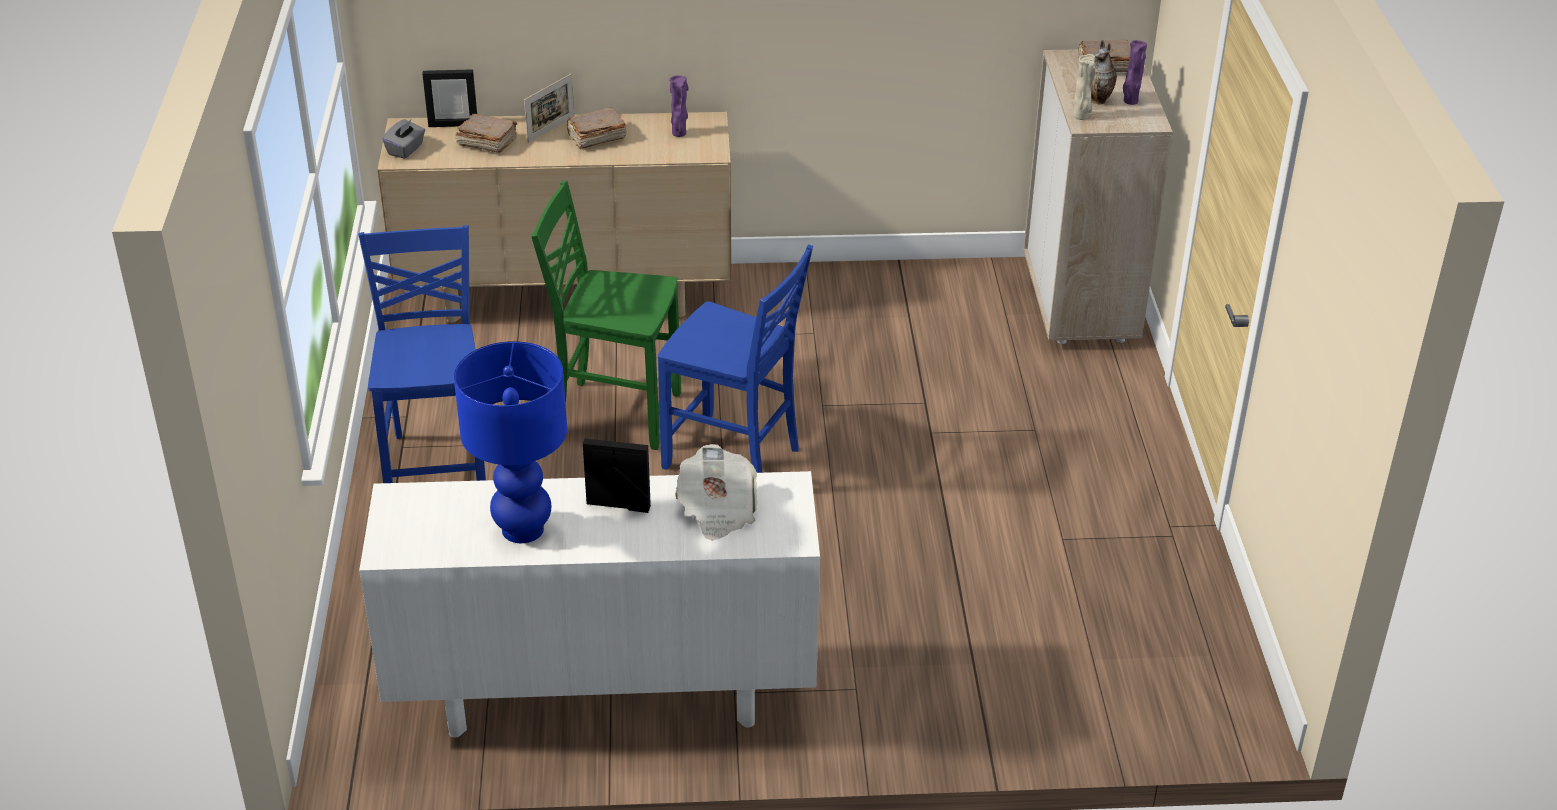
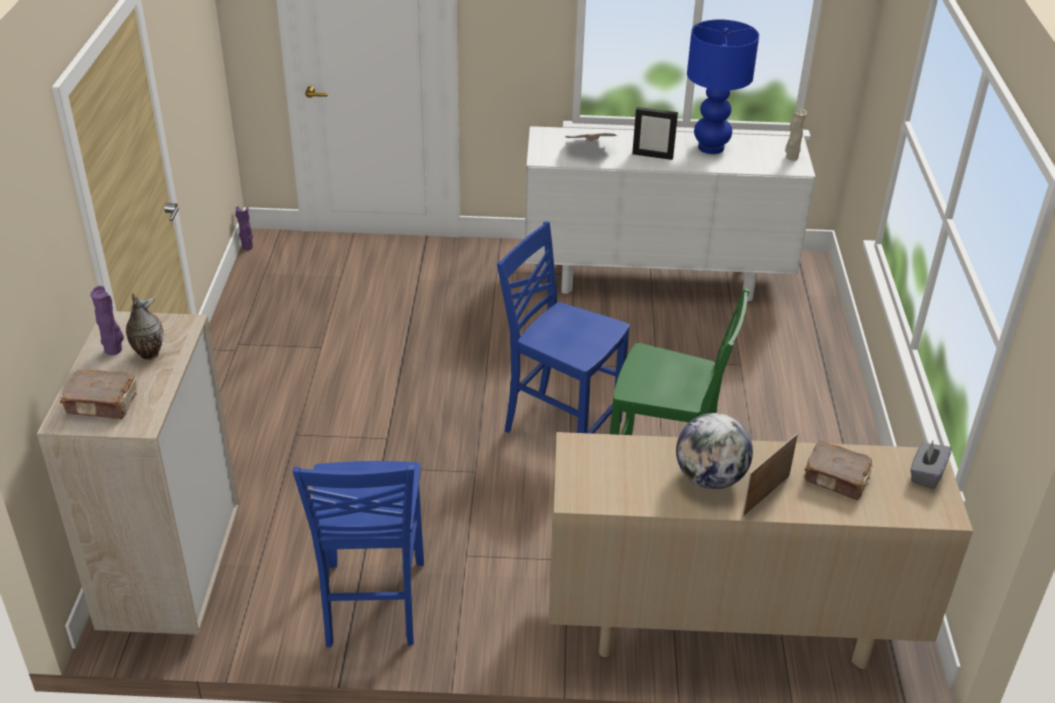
camera: 175 degrees left, 0 degrees up
(438, 464) = (809, 440): blue chair -> blue chair (372, 605)
(453, 124) = (887, 513): picture frame -> none
(596, 137) = (710, 478): brown book -> globe
(679, 134) = (612, 477): purple vase -> purple vase (247, 247)
(1081, 117) = (183, 333): beige vase -> beige vase (791, 158)

